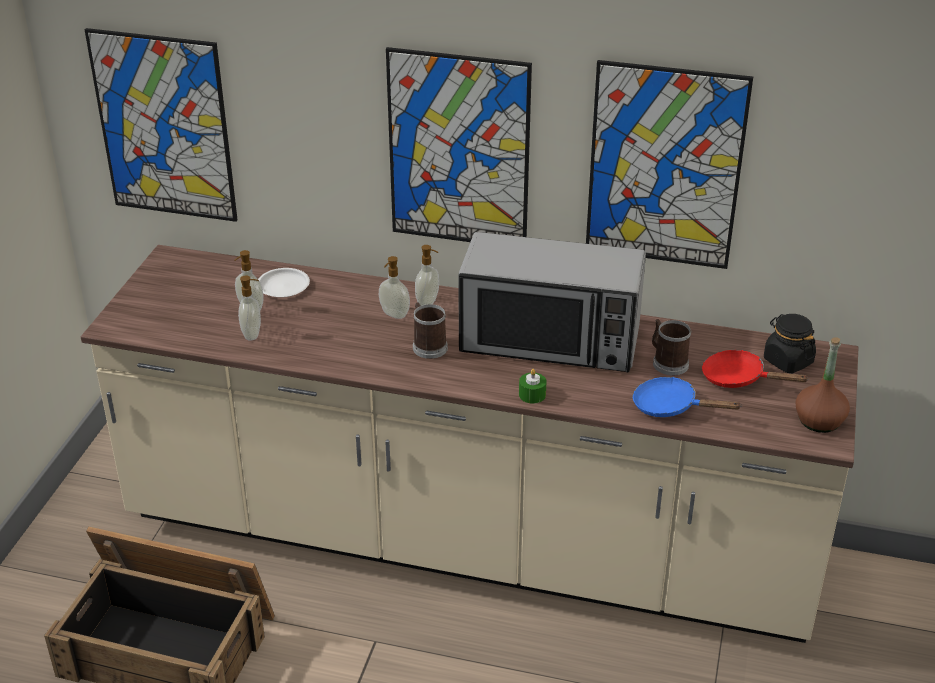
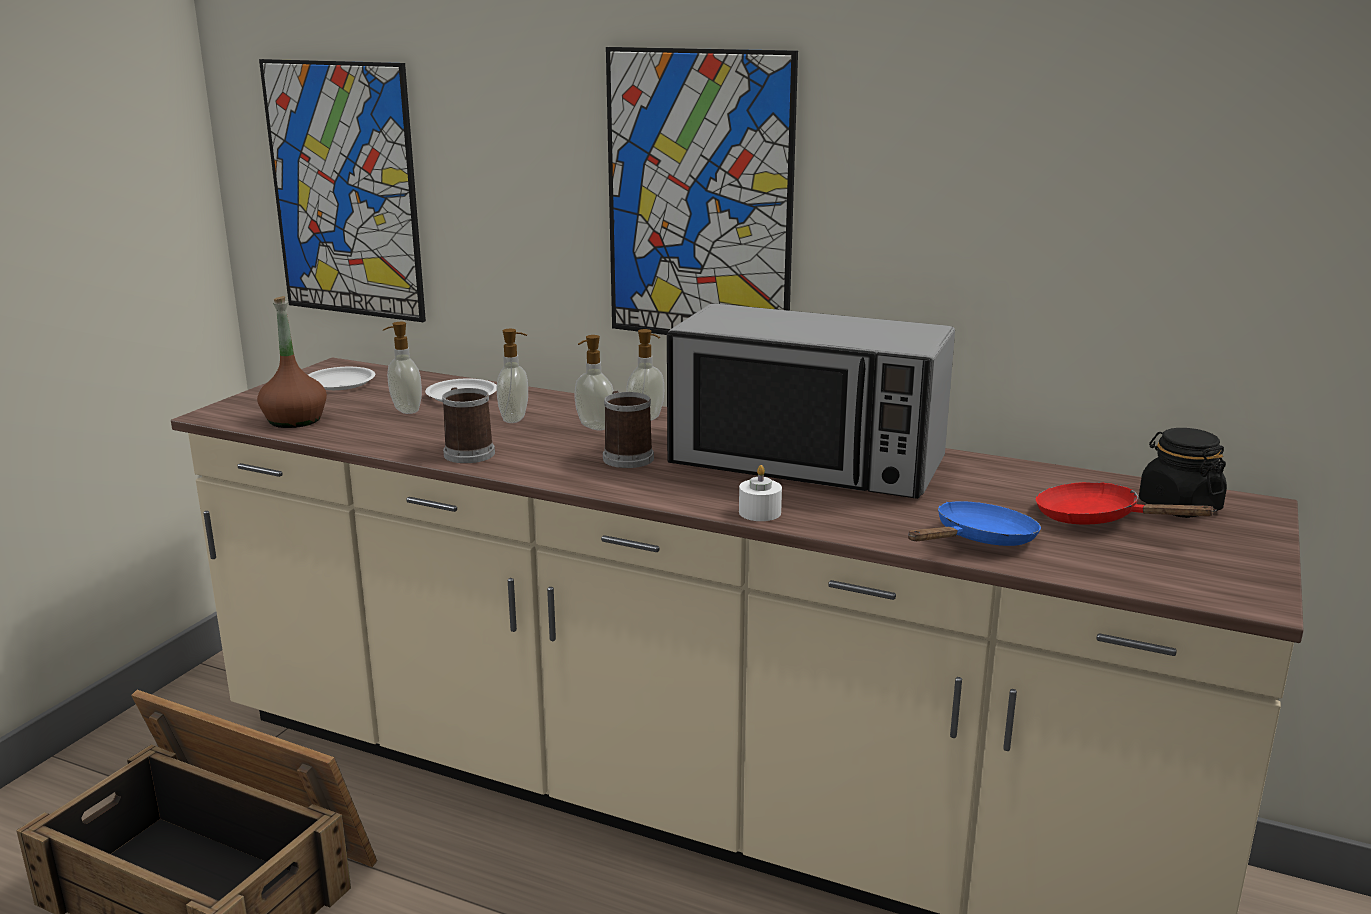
camera: 10 degrees right, 15 degrees down
(184, 278) = (341, 383): none -> white plate
(252, 334) = (392, 431): soap dispenser -> soap dispenser (515, 419)
(532, 395) = (760, 512): green candle -> white candle
(664, 167) = (987, 204): picture -> none
(667, 362) = (982, 495): mug -> mug (467, 452)
(671, 407) = (979, 541): blue frying pan -> blue frying pan turned 105 degrees clockwise
(819, 420) = (1235, 574): brown bottle -> brown bottle (294, 420)

